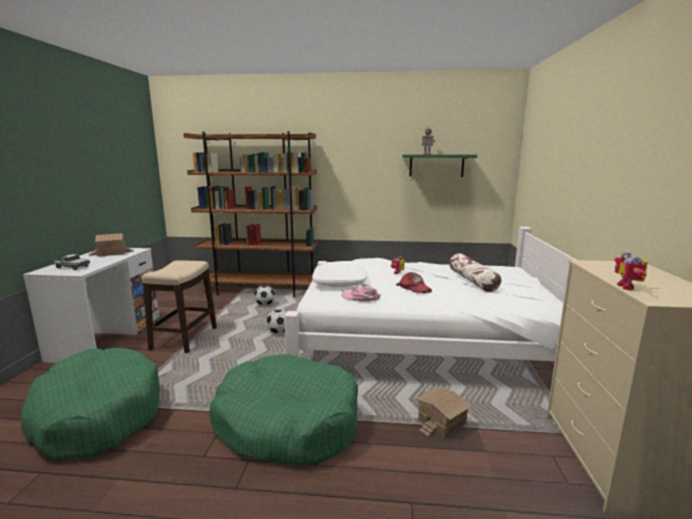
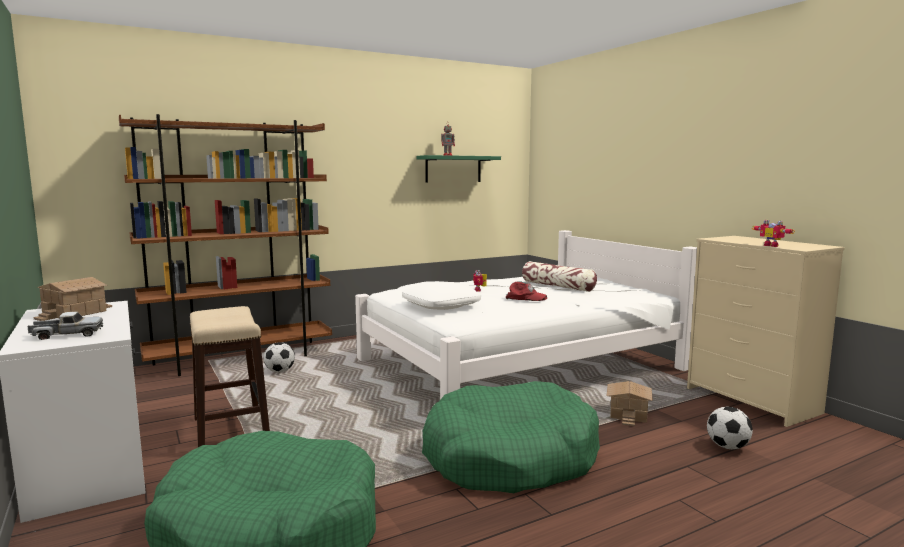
camera: 35 degrees left, 5 degrees down
(278, 332) = (354, 392): football -> football (727, 447)
(360, 297) = (495, 312): pink cap -> none

